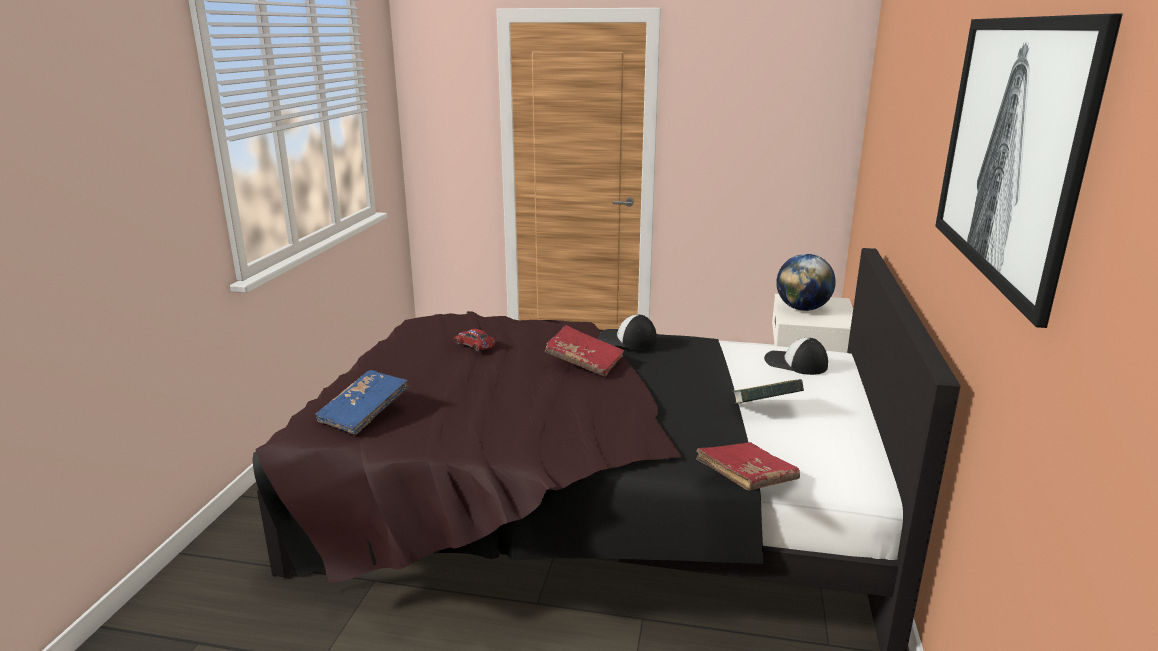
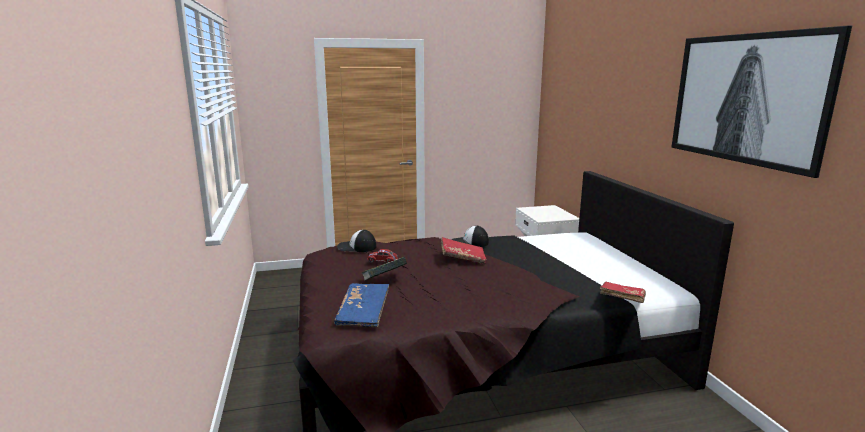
camera: 25 degrees left, 5 degrees down
(765, 409) = (585, 265): book -> book (384, 281)
(795, 363) = (569, 241): cap -> cap (356, 247)
(802, 309) = (540, 213): globe -> none

